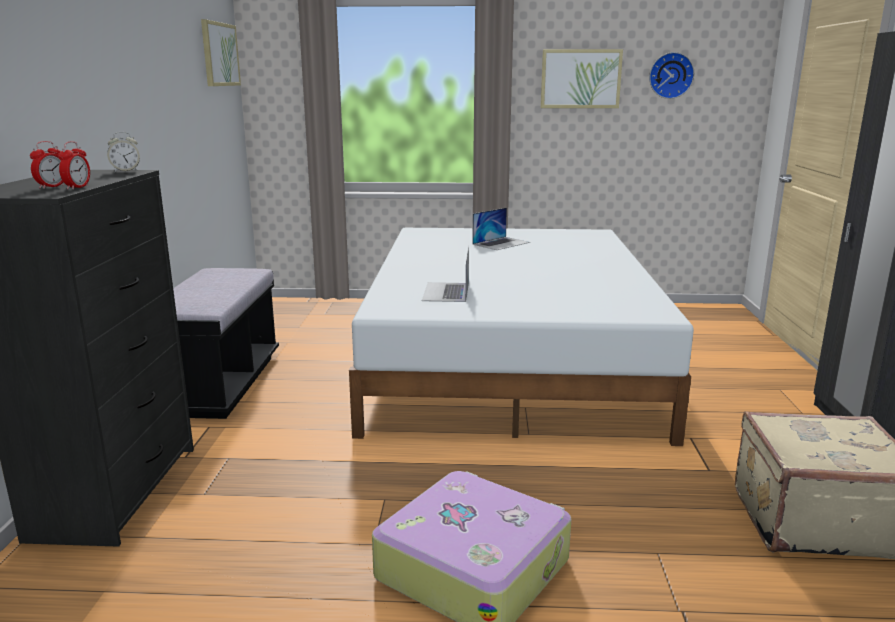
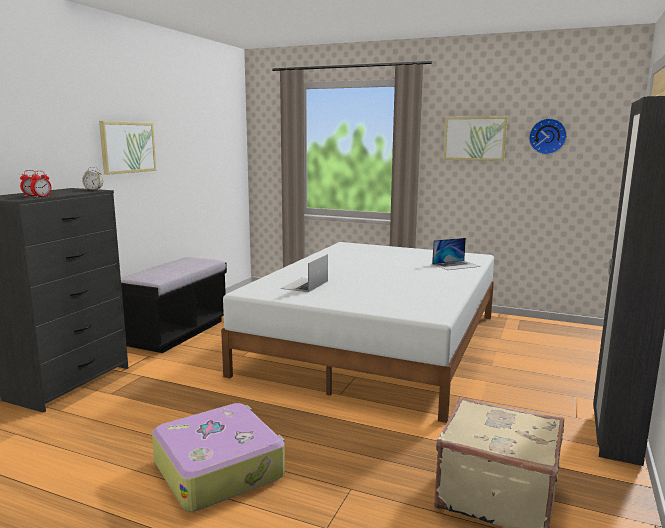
camera: 20 degrees right, 5 degrees down
(219, 54) = (226, 121): picture -> picture (128, 147)
(501, 243) = (391, 257): laptop -> laptop (456, 265)

